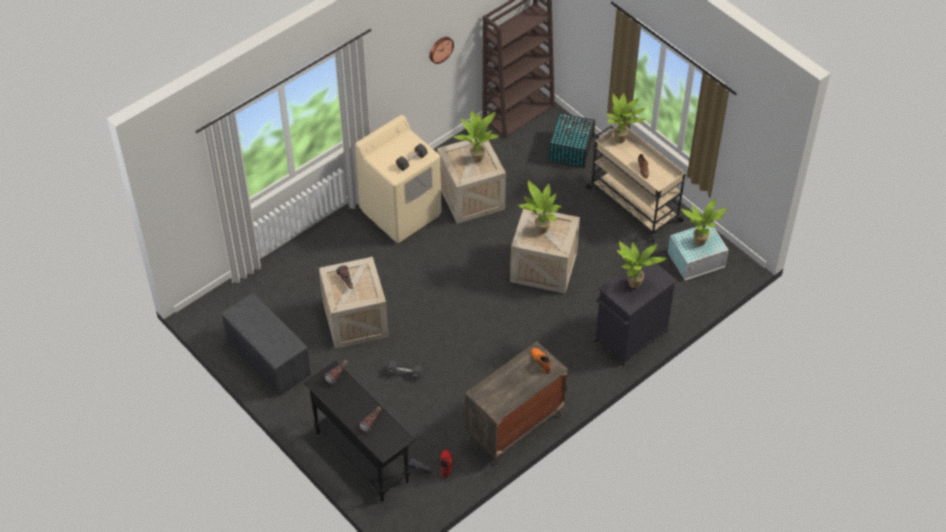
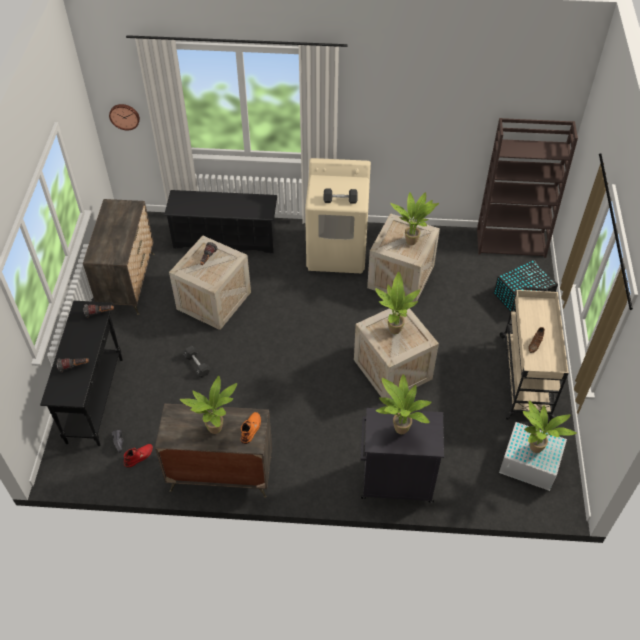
camera: 45 degrees right, 0 degrees up
(267, 358) = (128, 281): grey bench -> dresser
(301, 267) = (225, 238): none -> black shoe rack
(440, 49) = (440, 124): wall clock -> wall clock (124, 116)
(621, 140) = (545, 307): potted plant -> potted plant (216, 430)

